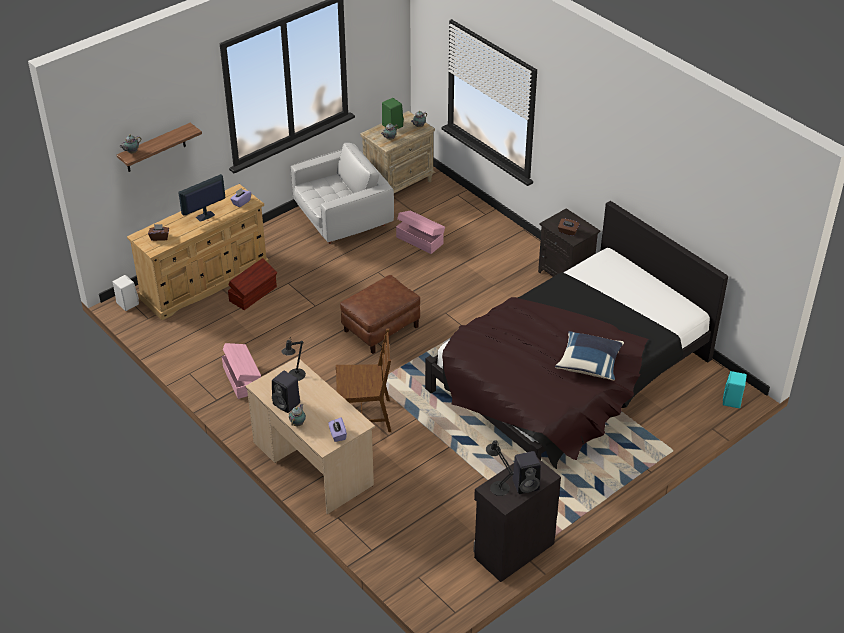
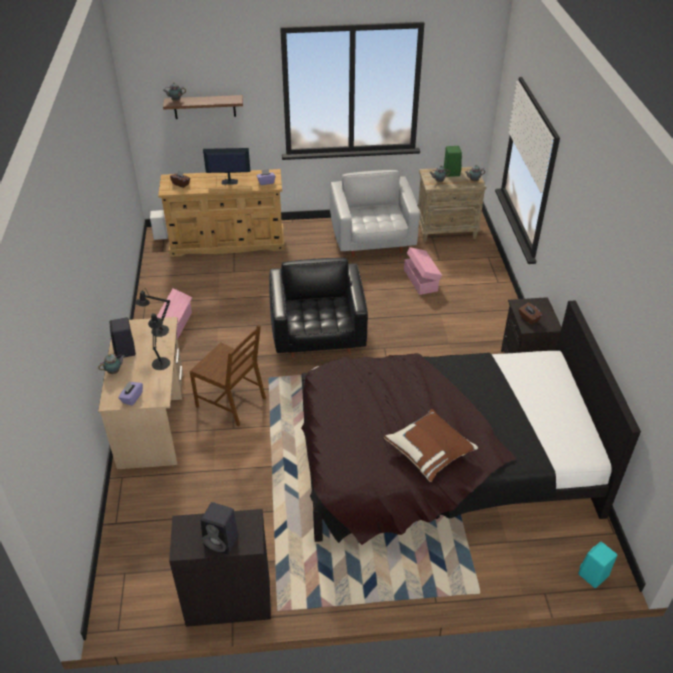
camera: 35 degrees right, 0 degrees up
(254, 294) = (251, 266): brown storage box -> none
(342, 221) = (373, 240): white armchair -> white armchair turned 105 degrees counterclockwise
(381, 328) = (318, 336): brown ottoman -> black armchair
(497, 486) = (194, 526): black table lamp -> black table lamp (161, 361)
(589, 364) = (430, 452): blue pillow -> brown pillow

